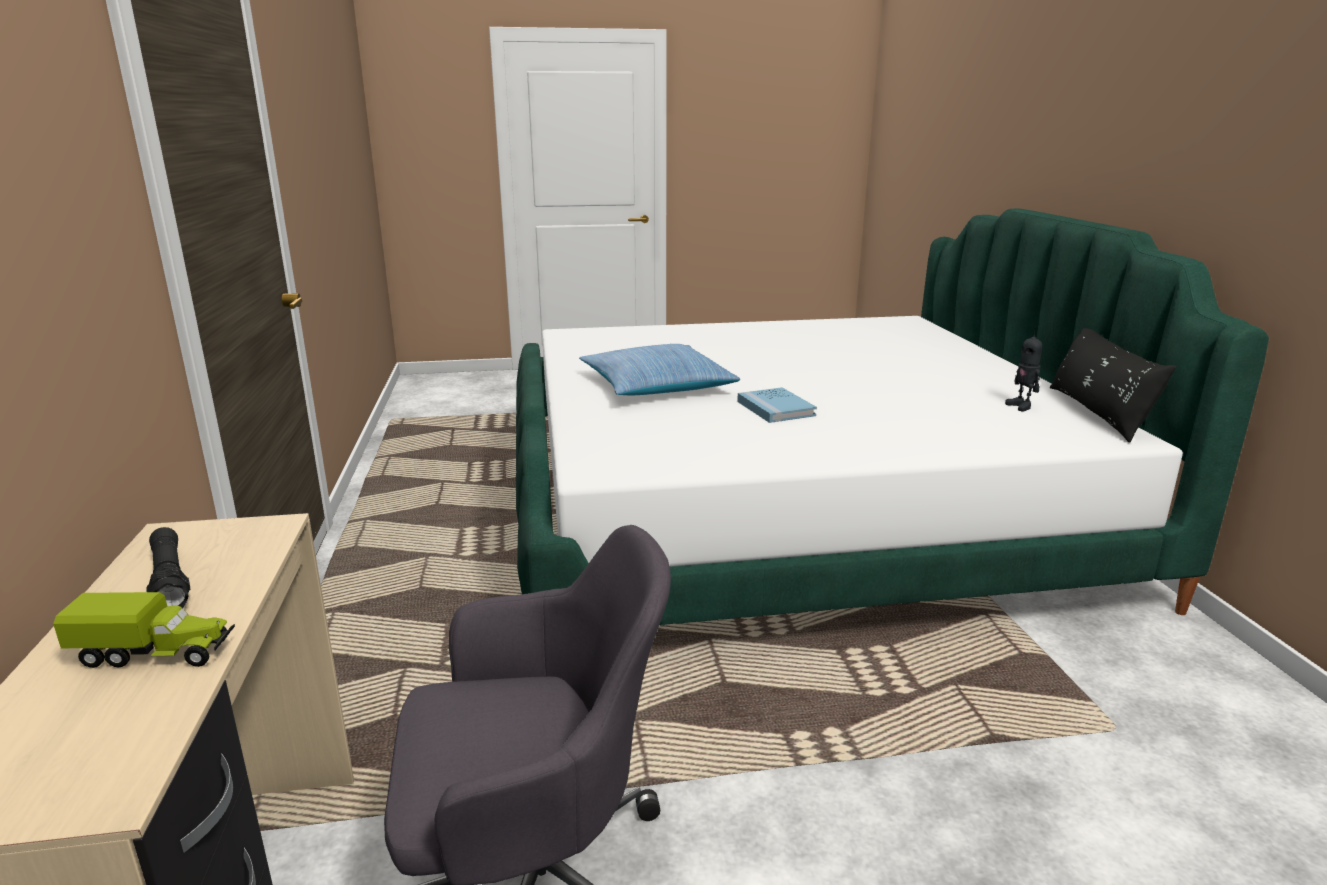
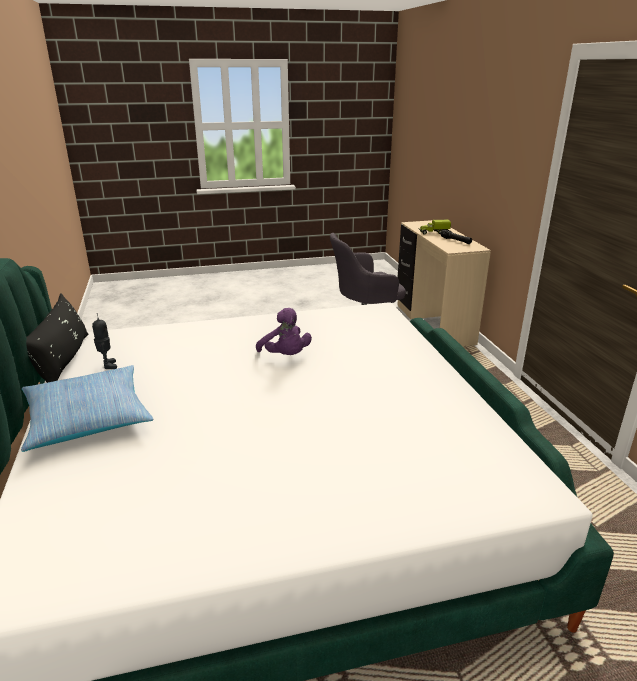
camera: 175 degrees right, 5 degrees up
(656, 386) = (376, 378): pillow -> pillow (87, 418)
(775, 408) = (285, 356): blue book -> purple plush toy

